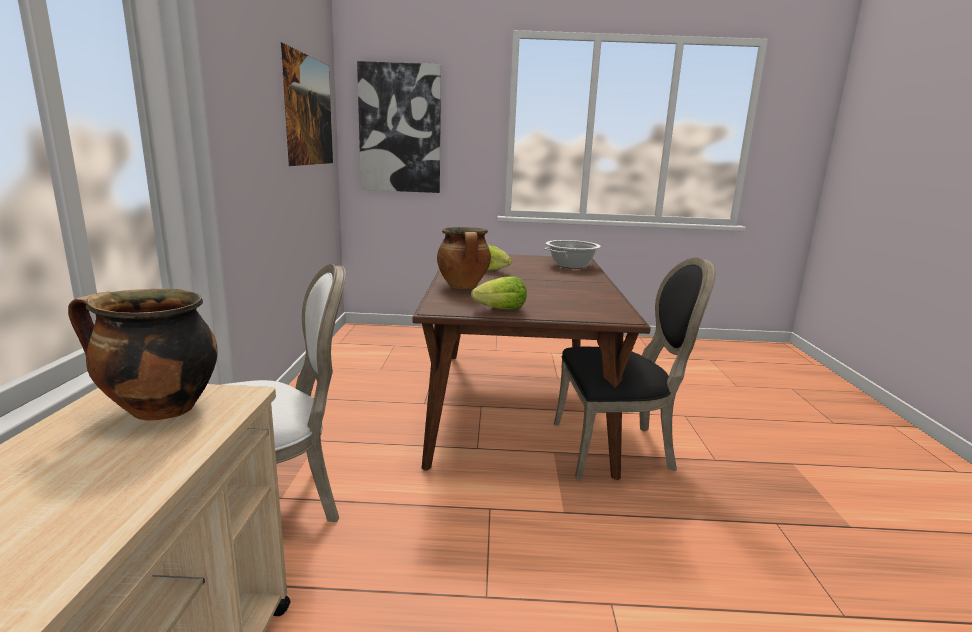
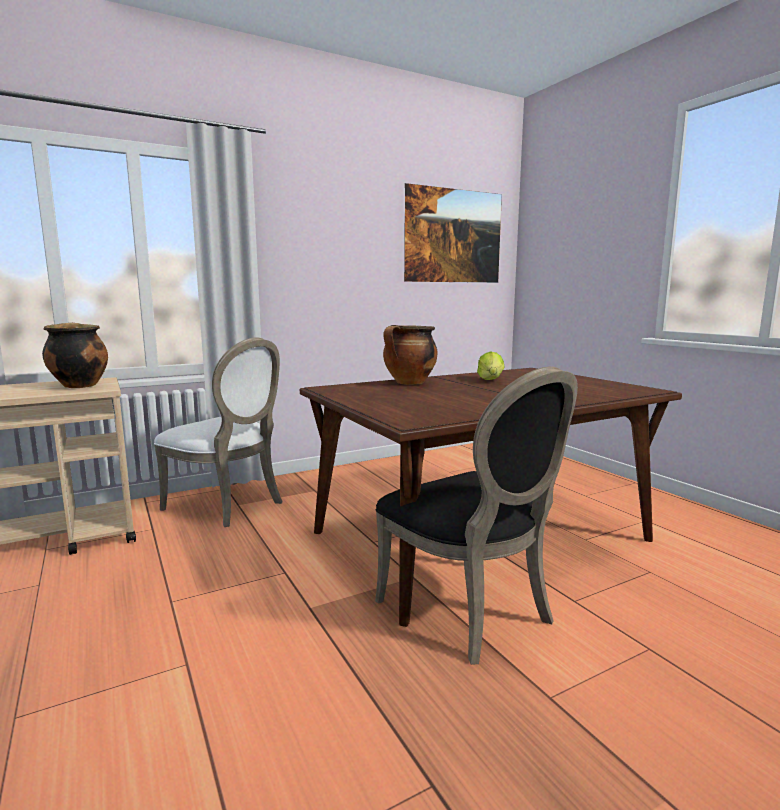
camera: 60 degrees right, 5 degrees down
(400, 129) = (561, 244): picture -> none
(501, 310) = (355, 396): lettuce -> none
(571, 265) = (600, 391): cooking pot -> none

